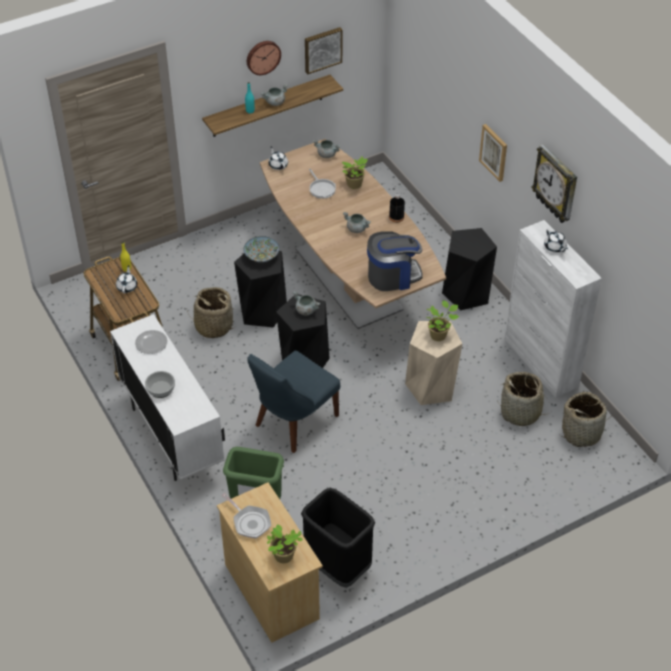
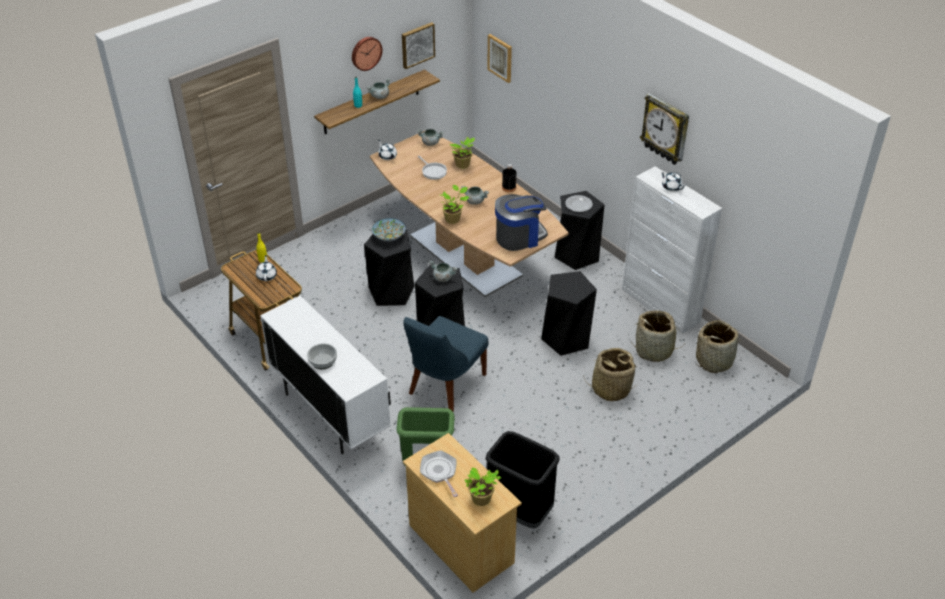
camera: 10 degrees left, 5 degrees down
(152, 343) = (304, 321): plate -> plate (579, 204)
(213, 326) = (348, 310): basket -> basket (610, 388)
(250, 522) = (439, 472): frying pan -> frying pan turned 150 degrees counterclockwise
(431, 386) = (566, 338): beige stool -> black stool
(439, 335) = (573, 284): potted plant -> potted plant (453, 219)
(494, 152) = (595, 114): picture -> picture (500, 58)

